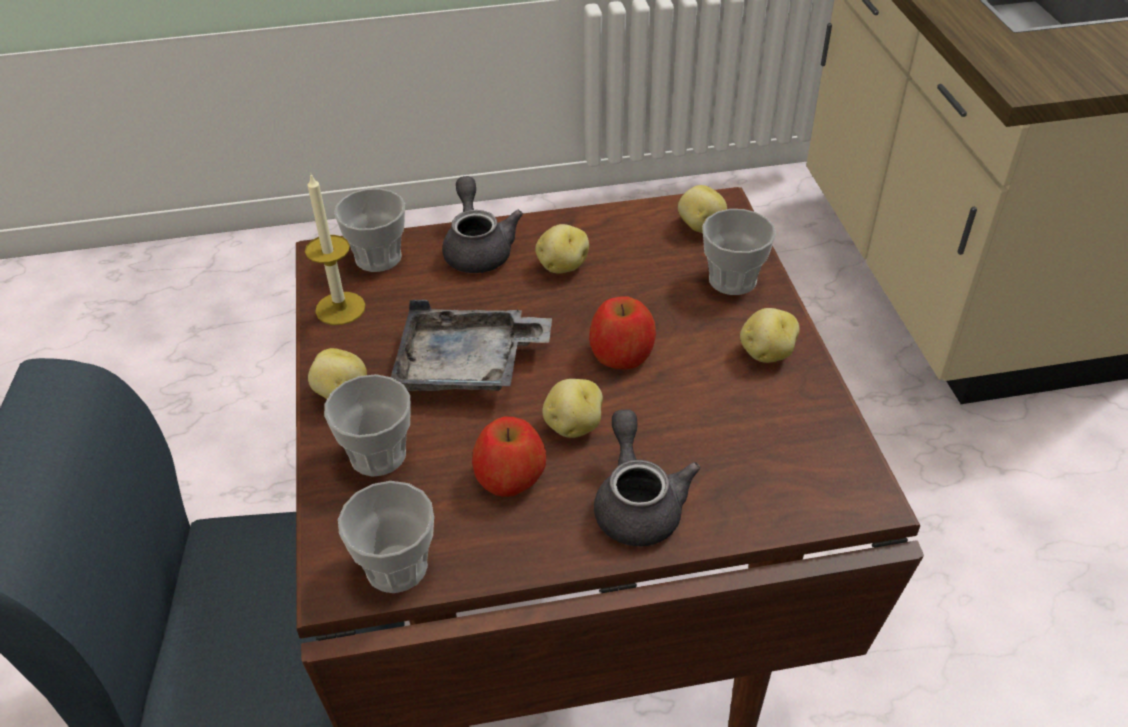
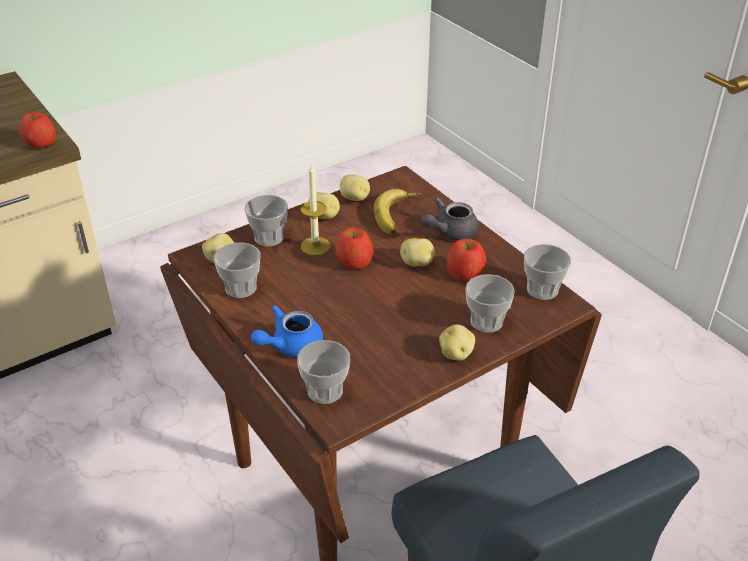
camera: 115 degrees left, 5 degrees down
(340, 308) = (386, 387): candle -> candle (315, 246)
(468, 366) = (400, 312): grey tray -> none
(478, 248) = (290, 346): grey teapot -> blue teapot
(562, 266) = (289, 303): potato -> potato (354, 198)
(623, 231) = (241, 288): none -> cup
(725, 449) = (399, 216): none -> banana
(1032, 79) = (40, 143): none -> apple

